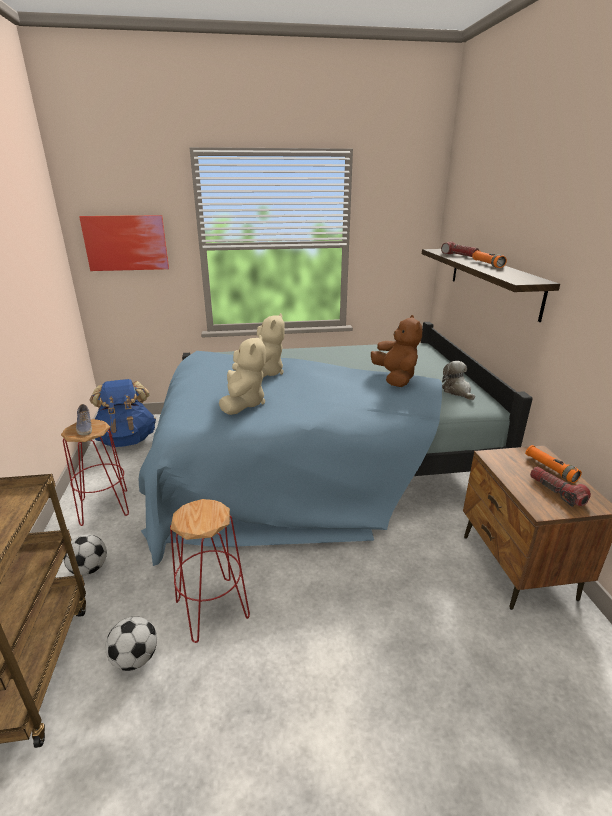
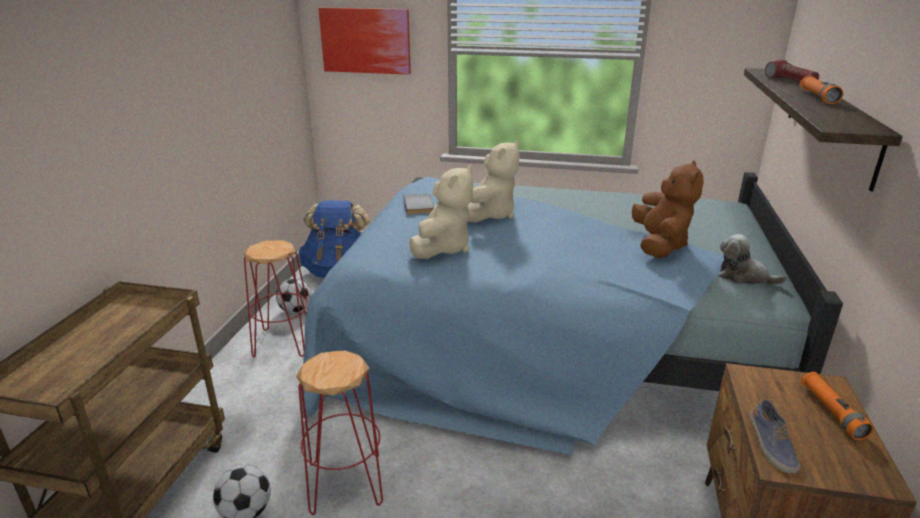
camera: 20 degrees right, 0 degrees up
(84, 426) = (269, 247): shoe -> shoe (770, 446)
(89, 569) = (242, 405): football -> football (296, 310)
(205, 374) = (420, 205): none -> grey book
(457, 391) = (744, 277): plush toy -> plush toy turned 60 degrees counterclockwise
(556, 492) = (820, 447): flashlight -> none

